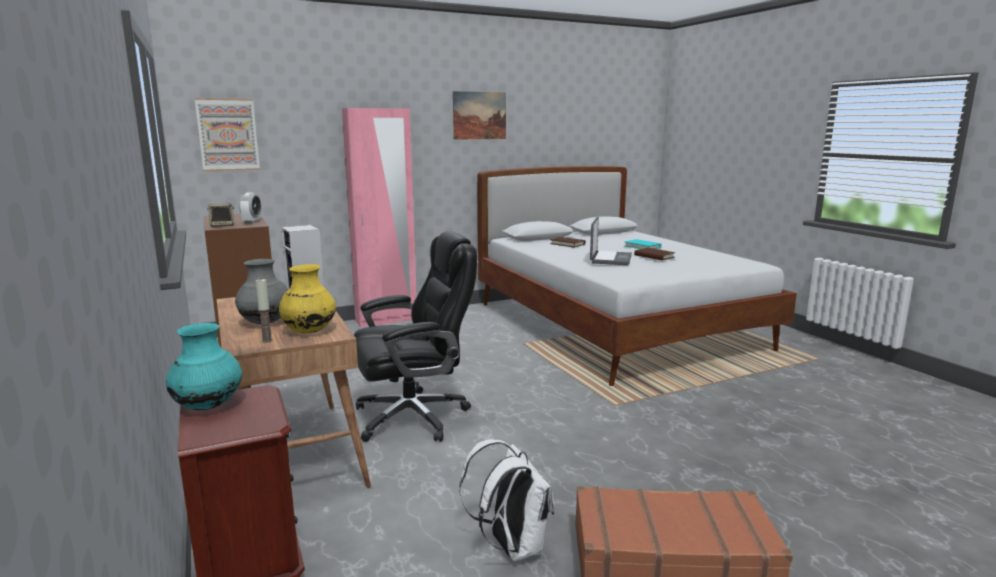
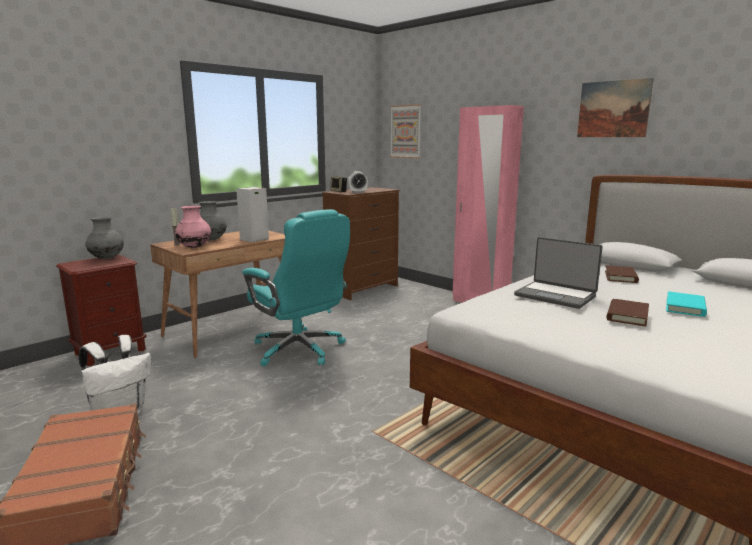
camera: 70 degrees right, 0 degrees up
(208, 406) = (107, 258): turquoise vase -> grey vase
(309, 331) = (194, 247): yellow vase -> pink vase
(414, 416) = (299, 350): black office chair -> turquoise office chair
(610, 259) = (555, 296): laptop -> laptop turned 45 degrees clockwise

